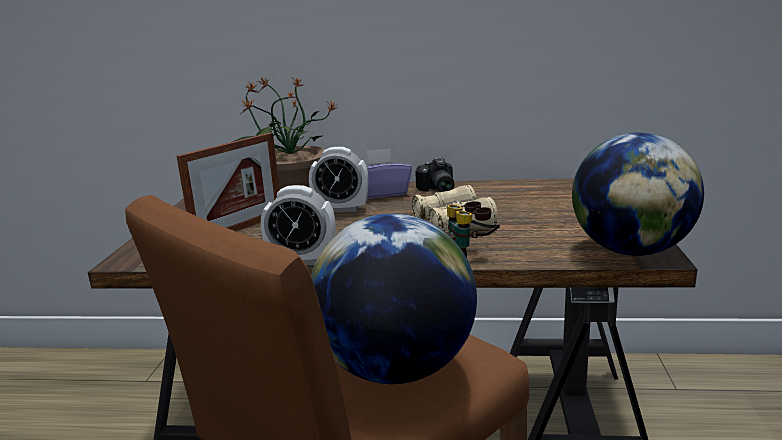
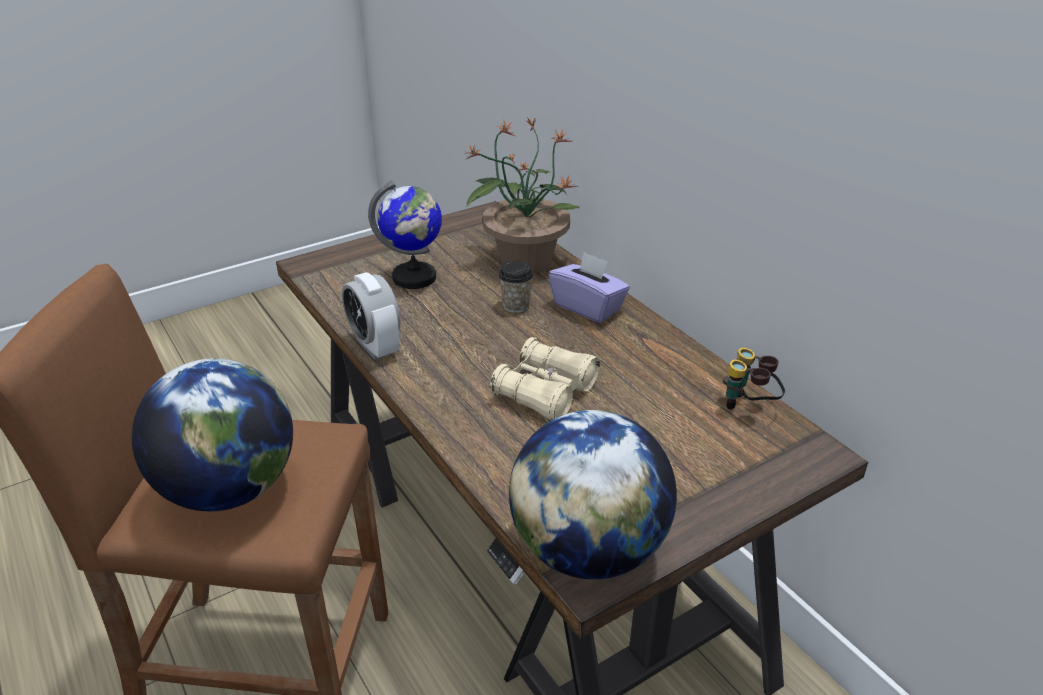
camera: 50 degrees right, 15 degrees up
(239, 229) = (414, 278): picture frame -> globe
(341, 209) = (516, 306): alarm clock -> cup
(436, 190) = (638, 337): camera -> none
(472, 252) = (479, 435): binoculars -> binoculars (749, 407)

